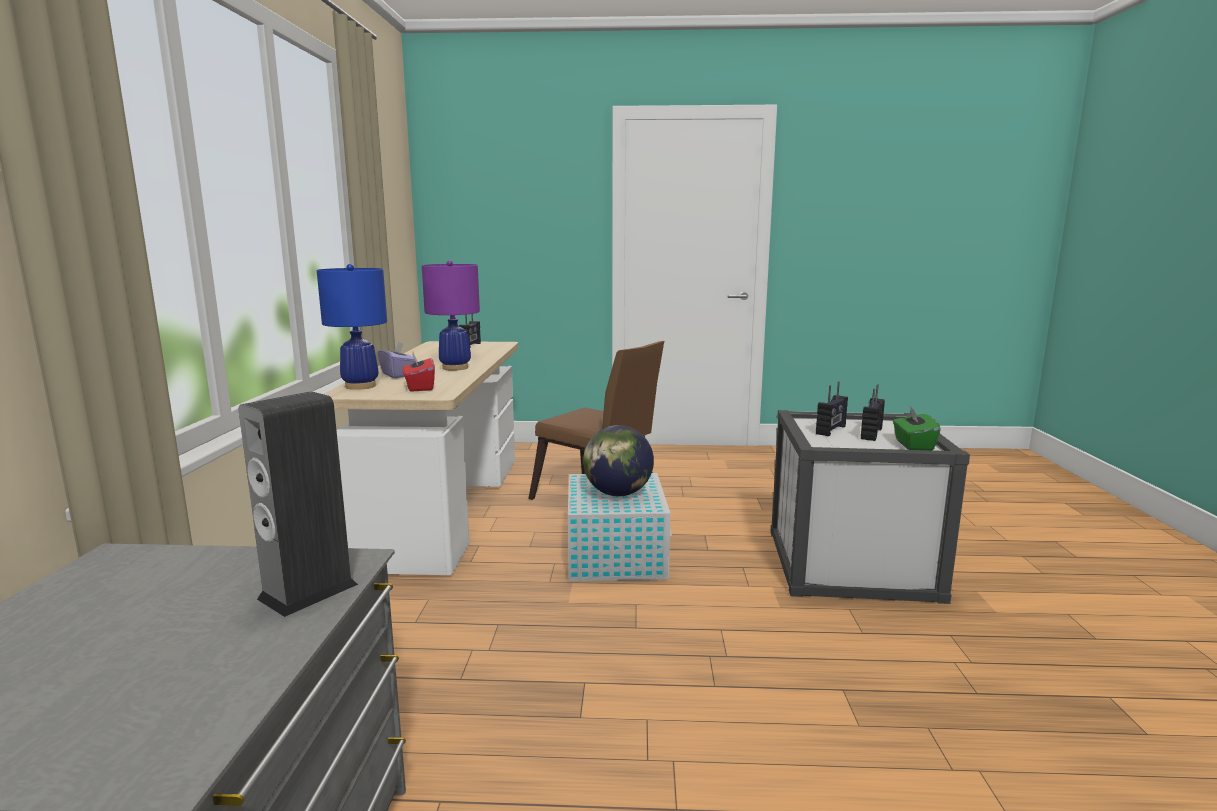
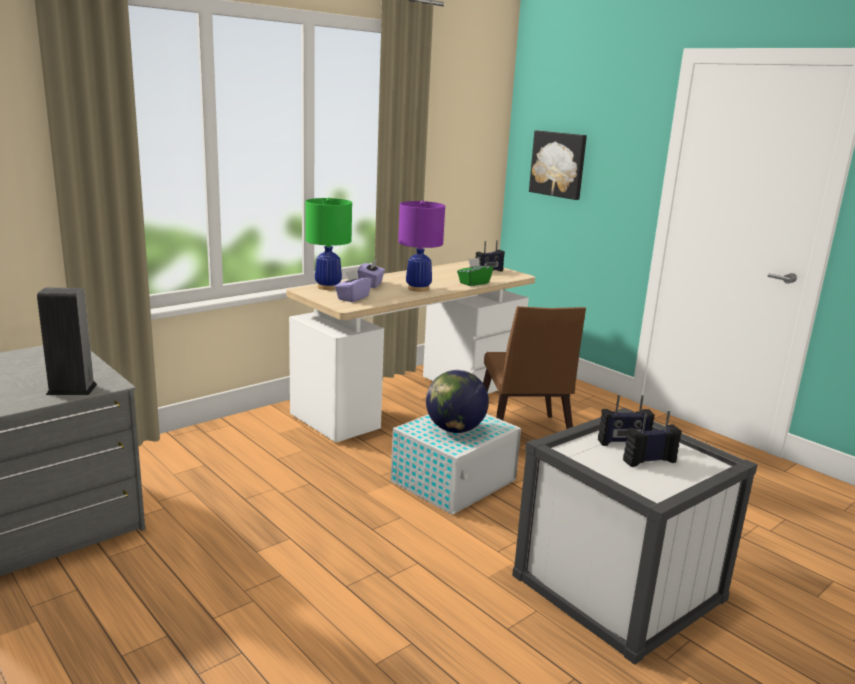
camera: 45 degrees right, 5 degrees up
(361, 386) = (328, 287): blue table lamp -> green table lamp
(419, 387) = (352, 298): red tissue box -> purple tissue box
(487, 228) = (558, 164): none -> picture
(913, 445) = (654, 485): green tissue box -> green tissue box (474, 283)

